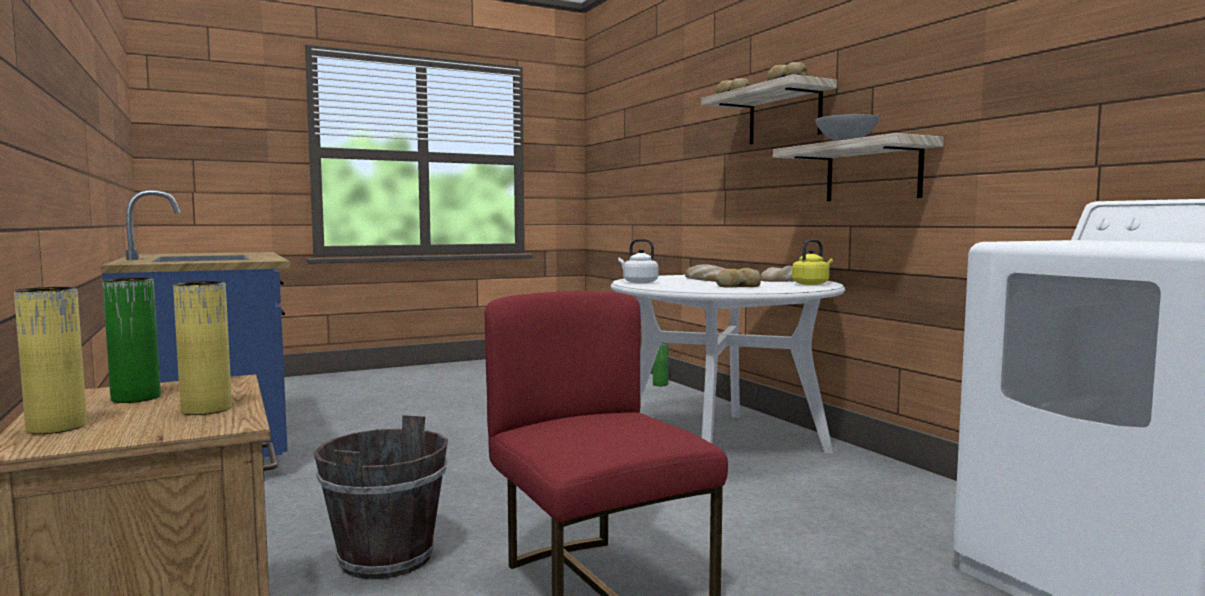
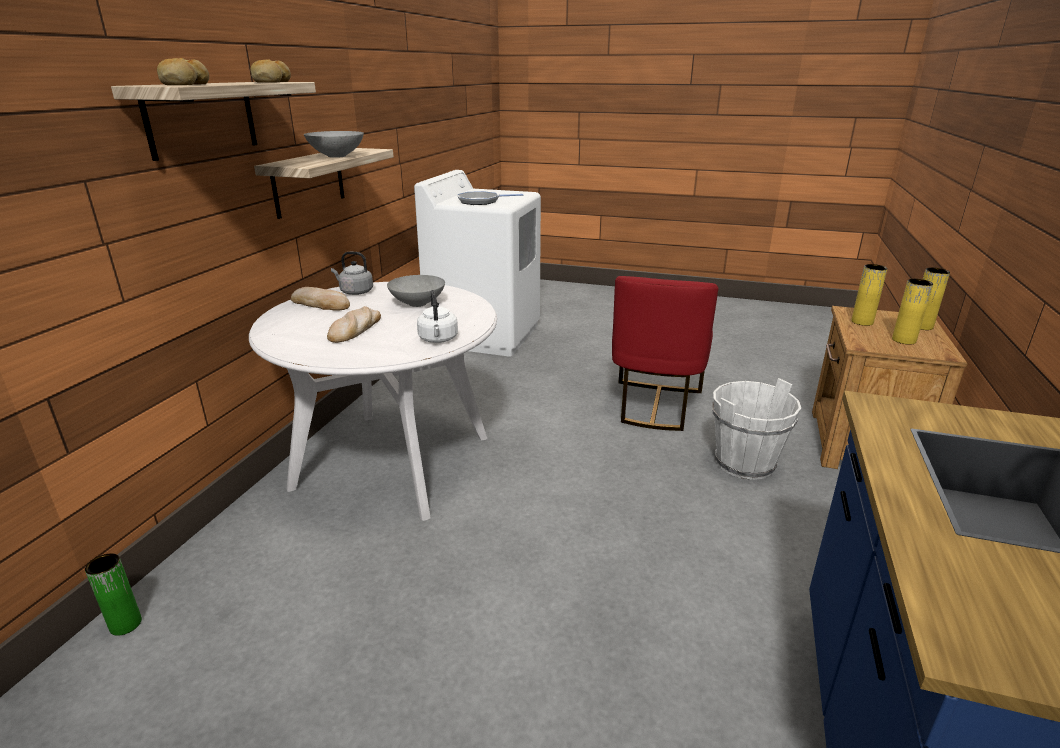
camera: 135 degrees left, 20 degrees up
(136, 398) = (903, 340): green vase -> yellow vase
(386, 558) = (745, 464): brown bucket -> white bucket
(737, 286) = (418, 303): bread -> grey bowl
(811, 284) = (355, 292): yellow kettle -> grey kettle
(1078, 241) = (481, 201): none -> frying pan

